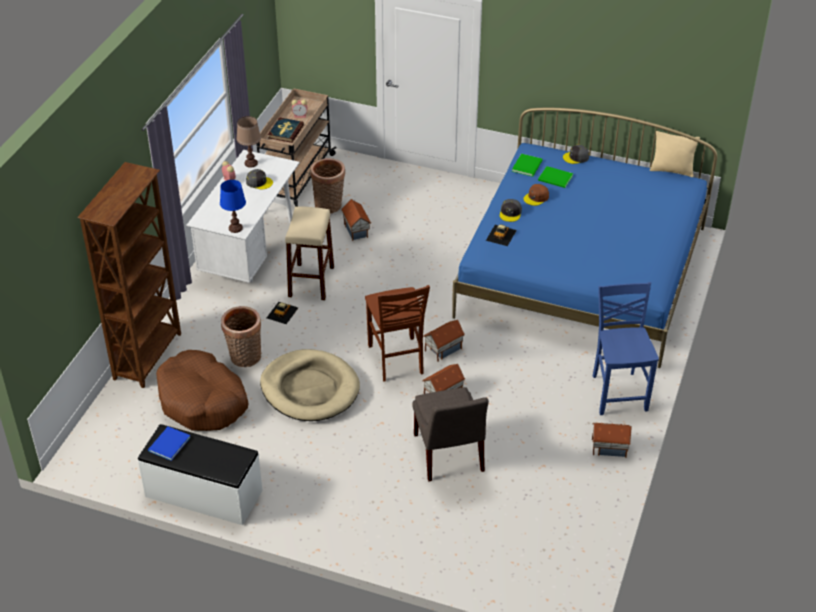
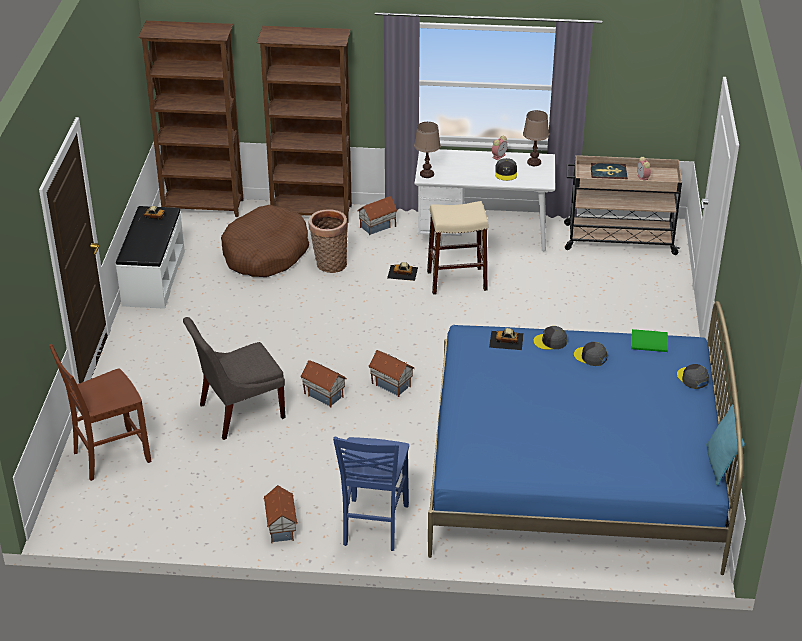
camera: 75 degrees right, 5 degrees down
(89, 437) = (203, 207): none -> brown bookcase
(168, 444) = (155, 216): blue book -> toy car
(235, 228) = (427, 174): blue table lamp -> brown table lamp
(310, 389) = (302, 309): beige dog bed -> none
(329, 206) = (584, 269): basket -> none
(357, 230) = (555, 294): toy house -> toy house (378, 227)
(396, 360) = (362, 356): brown chair -> brown chair (109, 456)
(536, 197) = (590, 357): brown cap -> grey cap
(556, 179) = (636, 367): green book -> none
(618, 392) = (373, 526): blue chair -> blue chair turned 120 degrees clockwise
(672, 170) = (720, 465): beige pillow -> turquoise pillow

